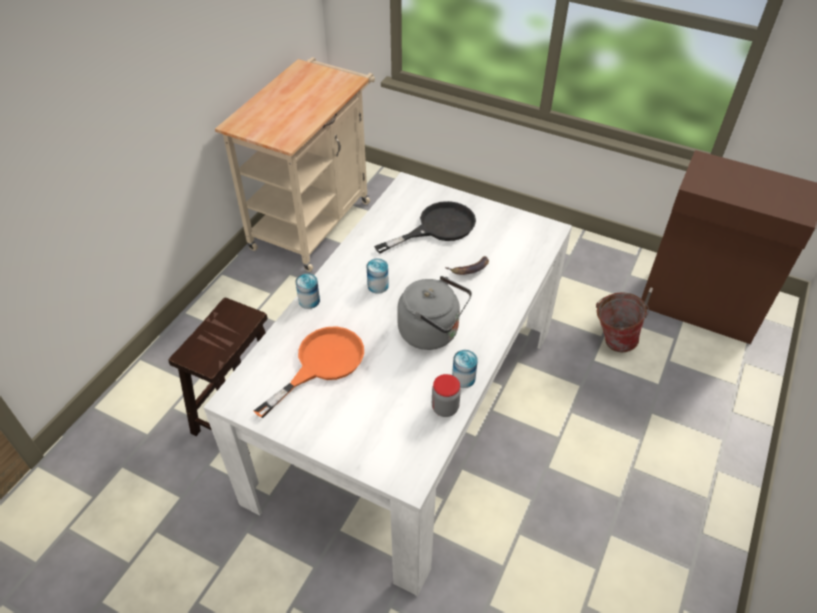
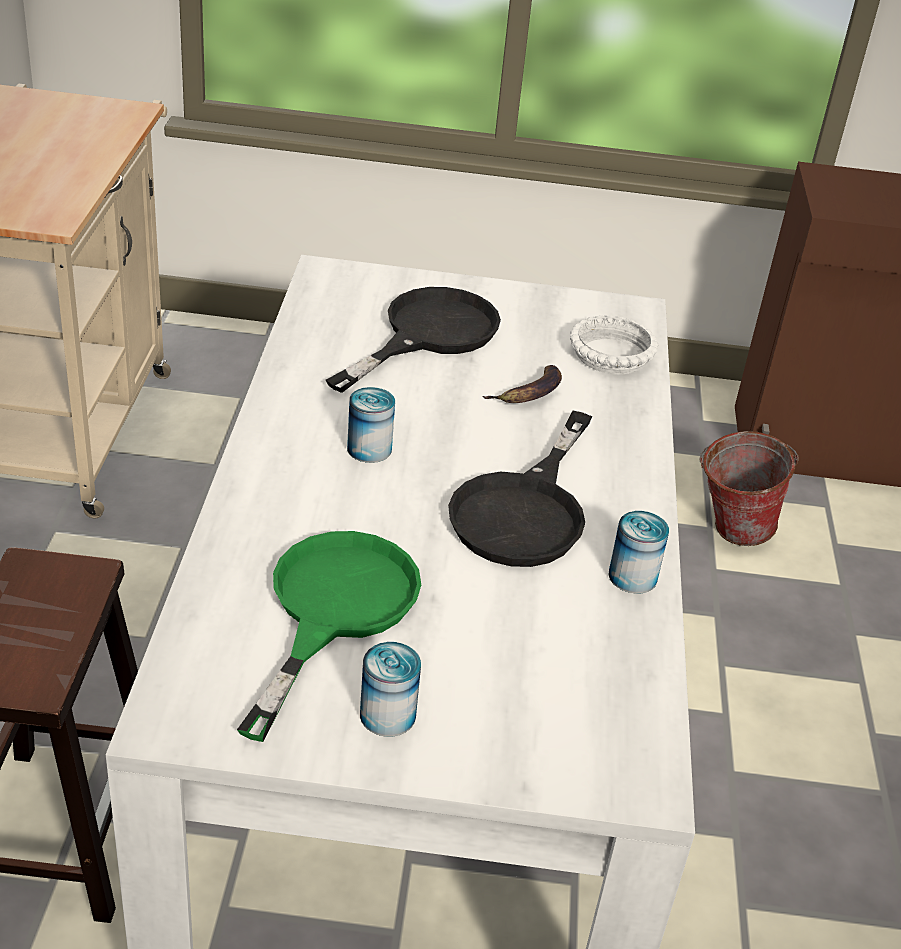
camera: 25 degrees left, 10 degrees down
(309, 301) = (240, 500): can -> can (387, 715)
(321, 364) = (333, 610): orange frying pan -> green frying pan
(432, 332) = (525, 510): grey kettle -> black frying pan
(445, 408) = (630, 635): jar -> none
(523, 254) = (611, 355): none -> white bowl

